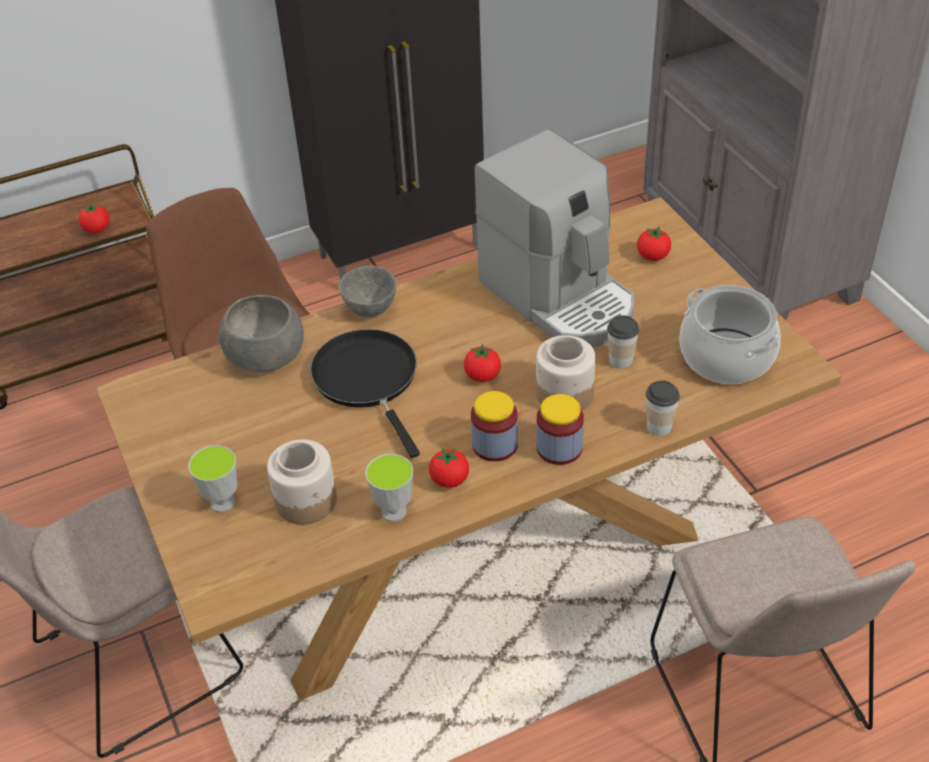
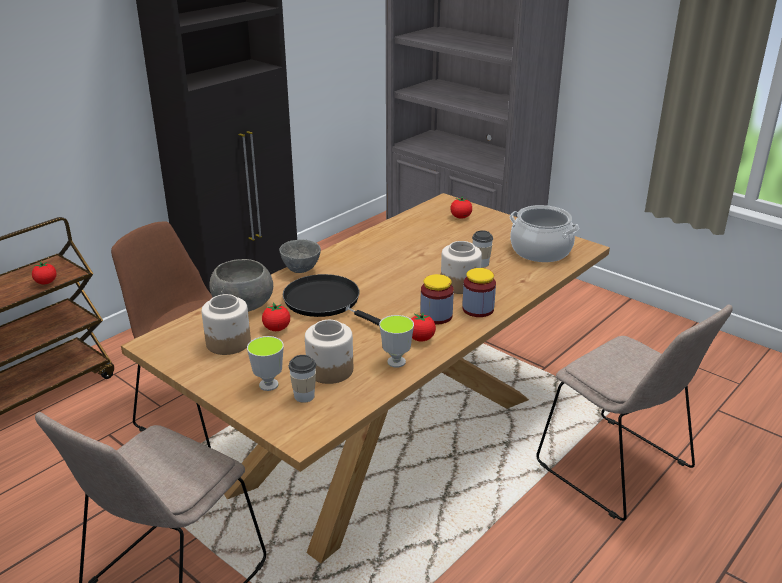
camera: 25 degrees left, 15 degrees down
(214, 418) = (228, 343): none -> jar
(482, 376) = (401, 286): tomato -> tomato (277, 328)
(560, 298) = (420, 243): coffee machine -> none
(659, 426) = (529, 287): cup -> cup (304, 396)

